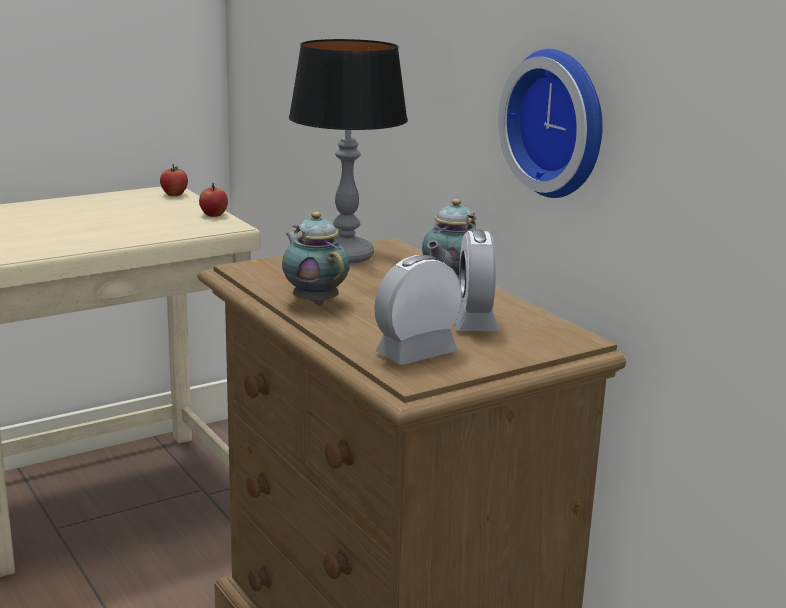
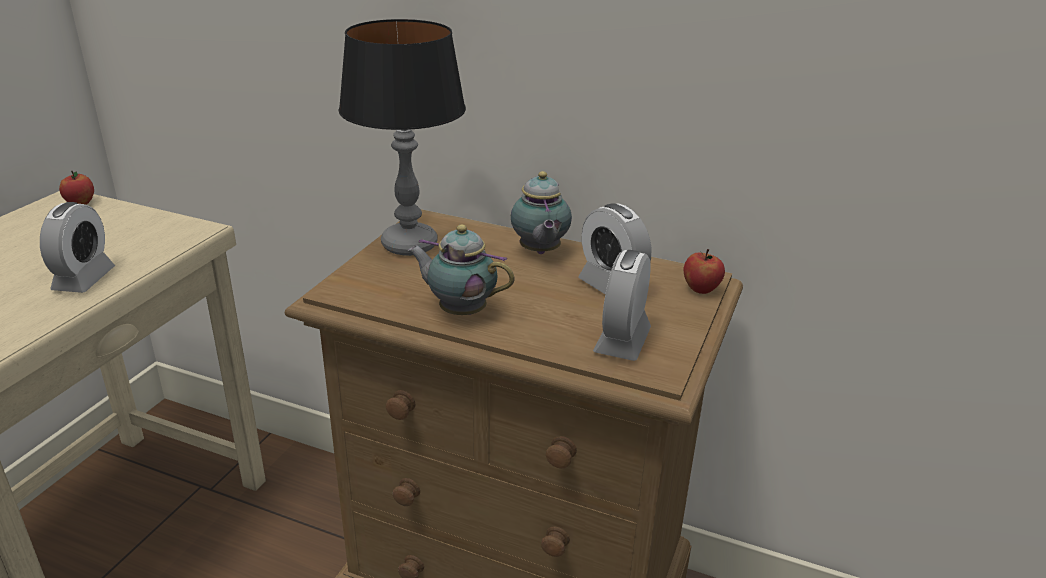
camera: 35 degrees left, 10 degrees up
(115, 235) = (84, 279): none -> alarm clock
(213, 215) = (161, 220): apple -> apple (701, 289)
(560, 123) = (643, 86): wall clock -> none

